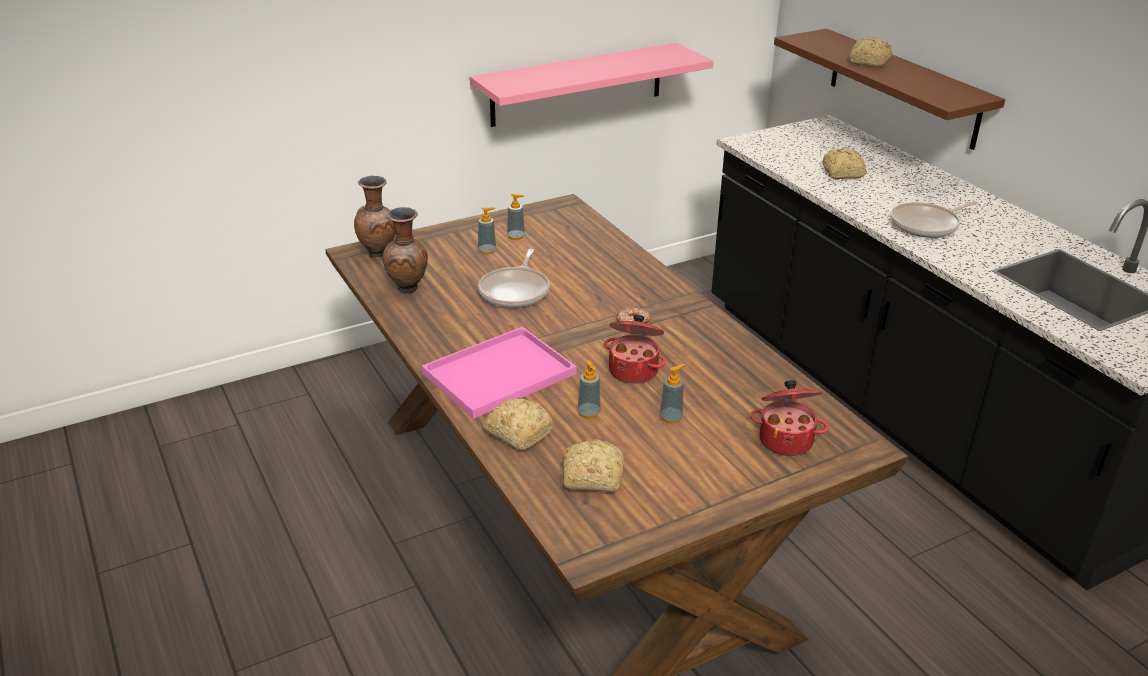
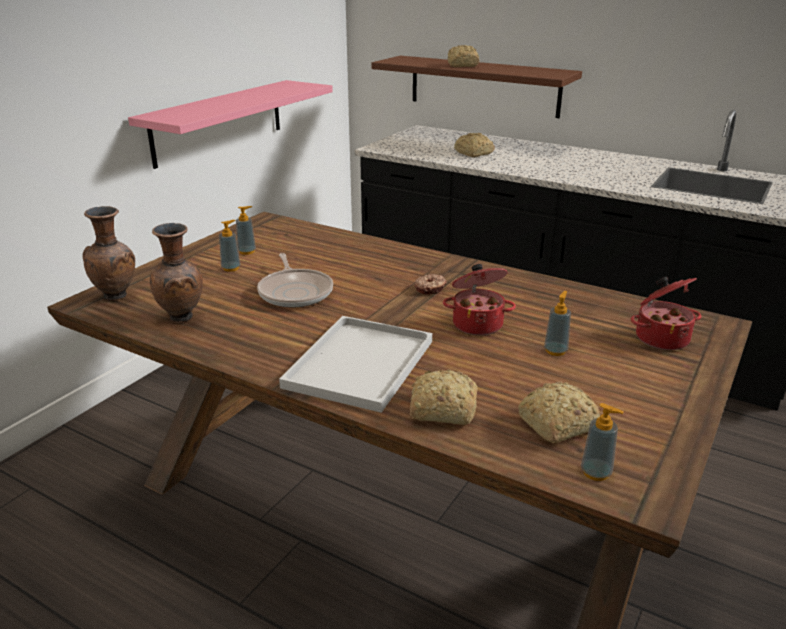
camera: 30 degrees left, 5 degrees down
(500, 372) = (359, 362): pink tray -> white tray
(589, 413) = (483, 370): soap dispenser -> soap dispenser (596, 472)
(927, 225) = (573, 170): frying pan -> none

